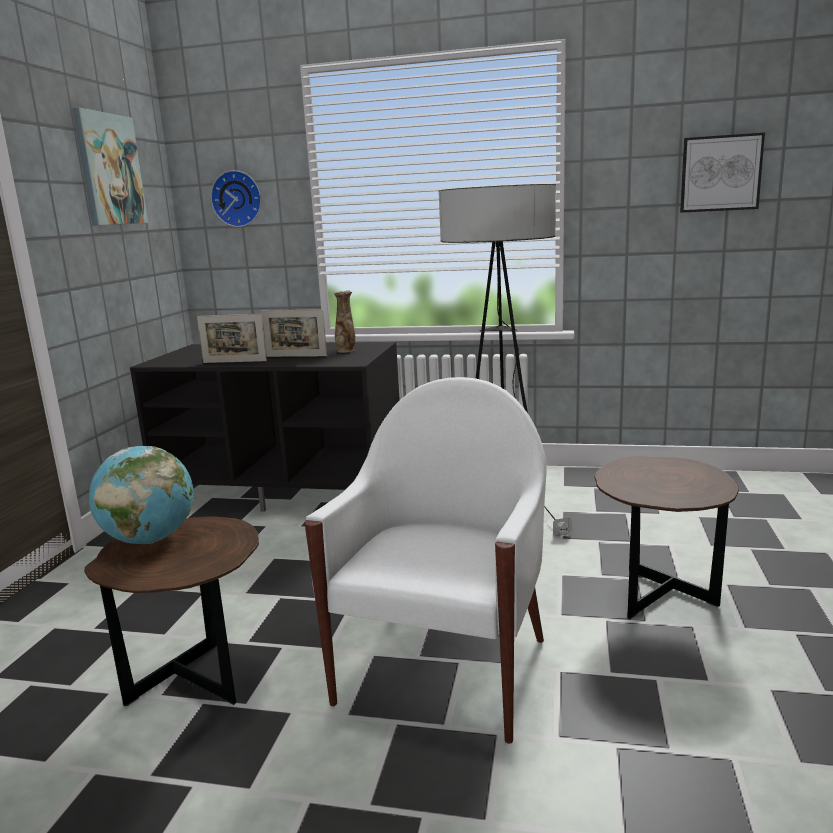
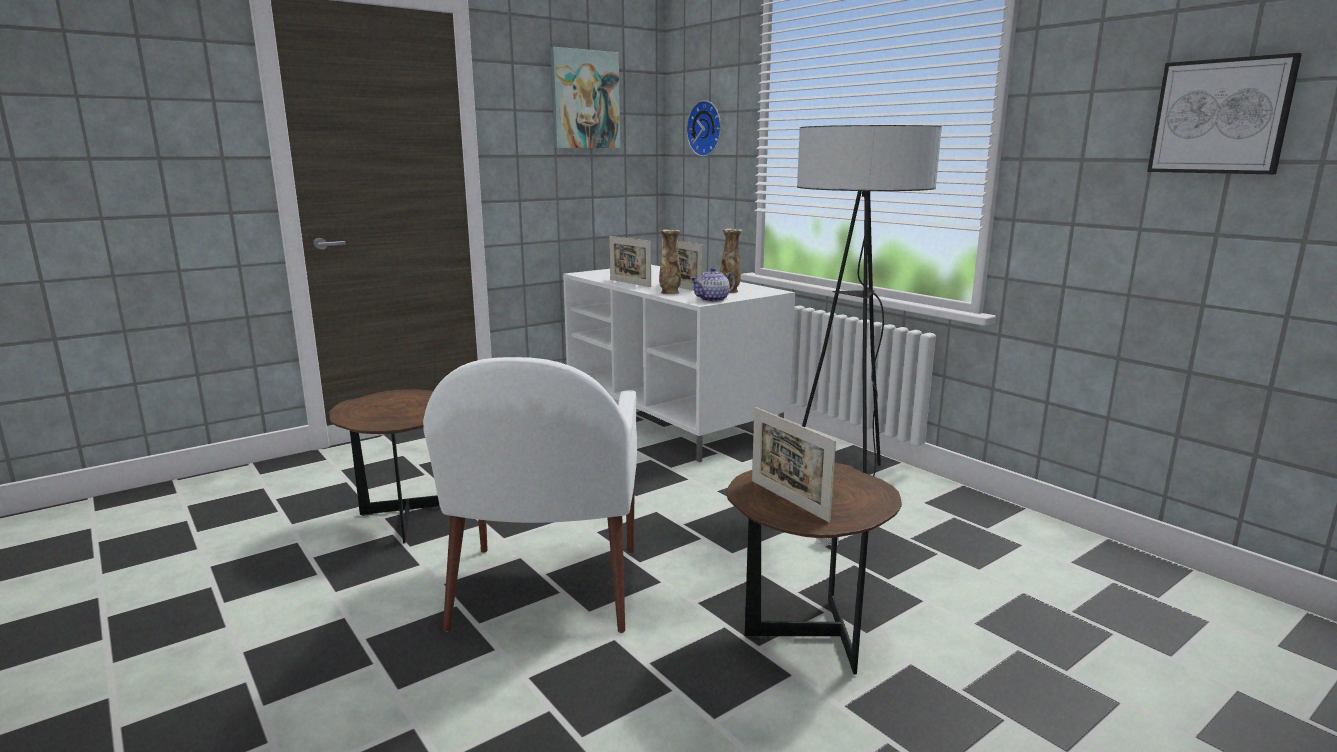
camera: 40 degrees right, 0 degrees up
(150, 539) = (398, 397): globe -> none
(286, 489) = (673, 417): black tv stand -> white tv stand
(301, 361) = (670, 293): none -> vase
(357, 359) = (713, 300): none -> teapot
(445, 668) = (544, 591): white armchair -> white armchair turned 120 degrees clockwise
(665, 489) = (788, 500): none -> picture frame

